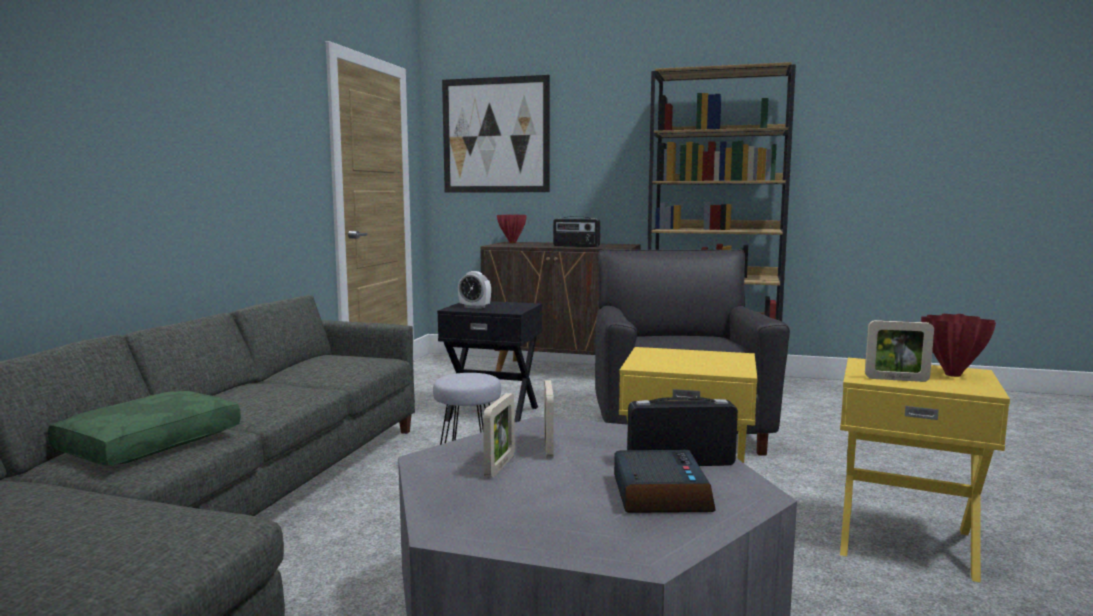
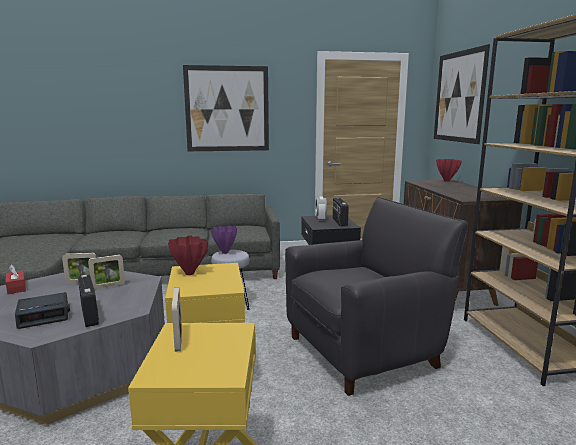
camera: 65 degrees right, 5 degrees up
(150, 443) = (111, 236): green pillow -> none
(224, 126) = (227, 109): none -> picture
(456, 380) = (224, 252): none -> purple vase
(457, 525) = (16, 288): none -> red tissue box
(576, 246) = (453, 191): radio -> radio (339, 222)
(952, 375) = (206, 364): red vase -> red vase (189, 273)

